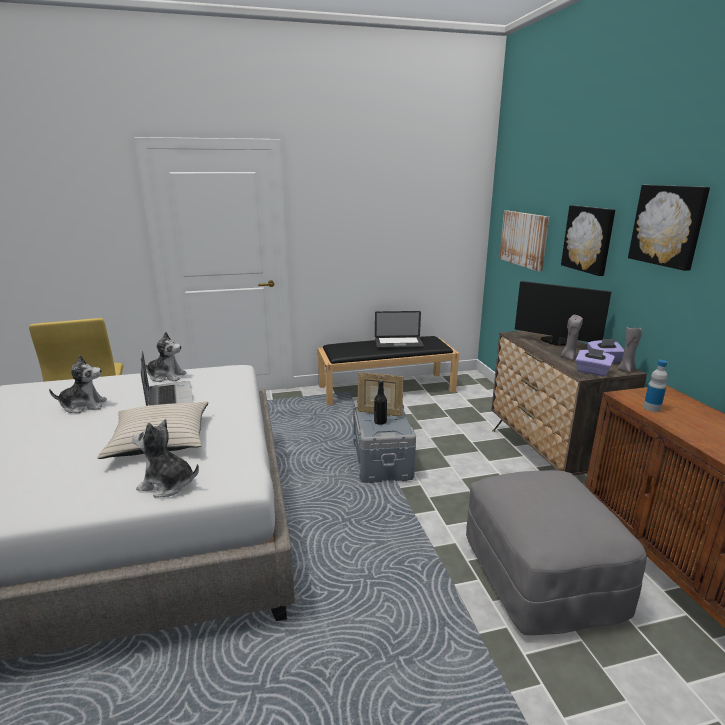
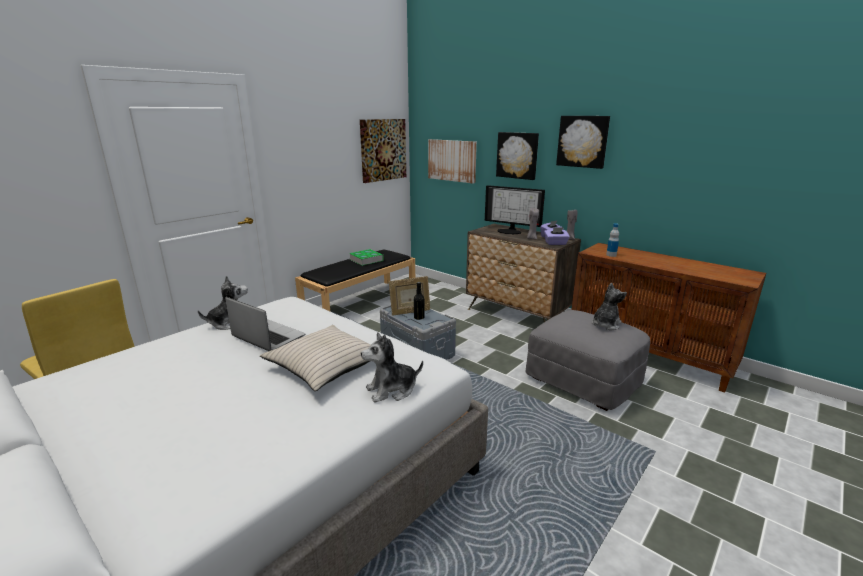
camera: 35 degrees left, 0 degrees up
(84, 406) = (185, 369): plush toy -> plush toy (605, 324)
(398, 344) = (366, 260): laptop -> book
(448, 220) = (383, 150): none -> picture
(556, 342) = (510, 231): monitor -> monitor turned 150 degrees counterclockwise

